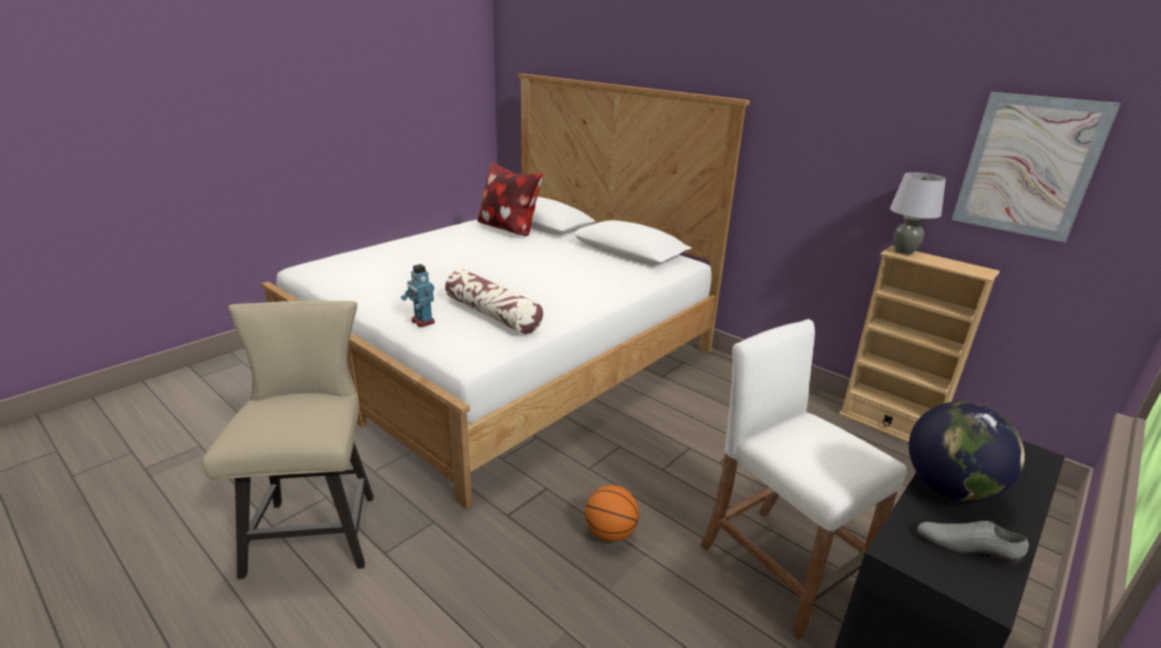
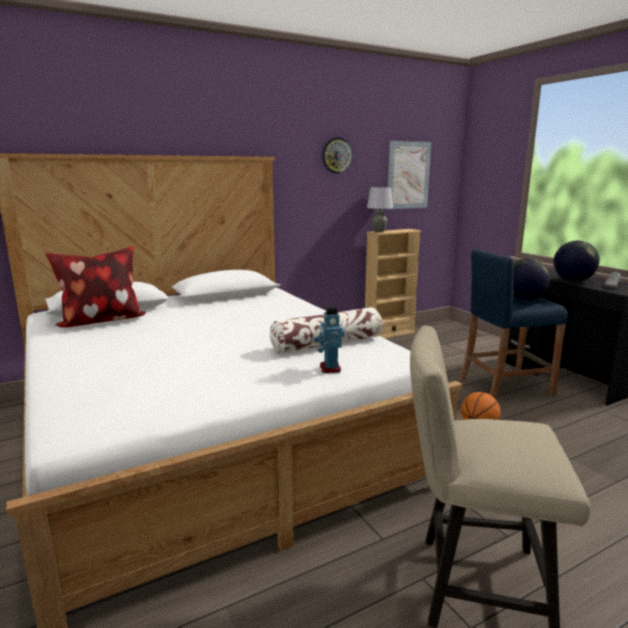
camera: 70 degrees left, 10 degrees down
(422, 322) = (329, 368): toy robot -> toy robot turned 105 degrees clockwise
(779, 567) = (505, 386): white stool -> blue stool
(824, 447) = (524, 299): none -> globe
(862, 108) = (336, 155): none -> wall clock

